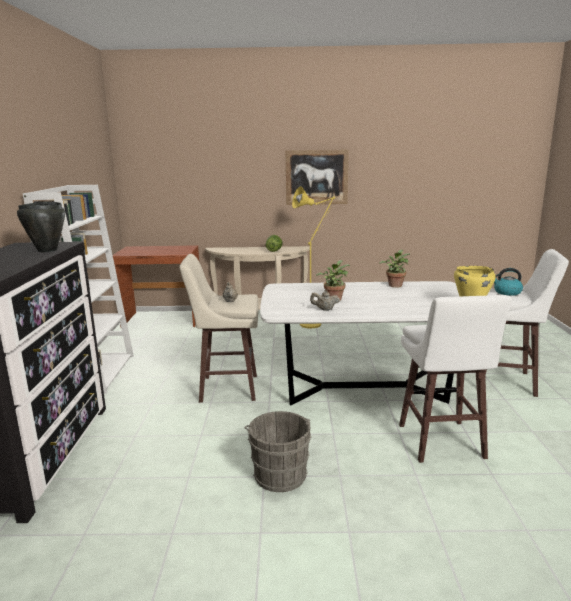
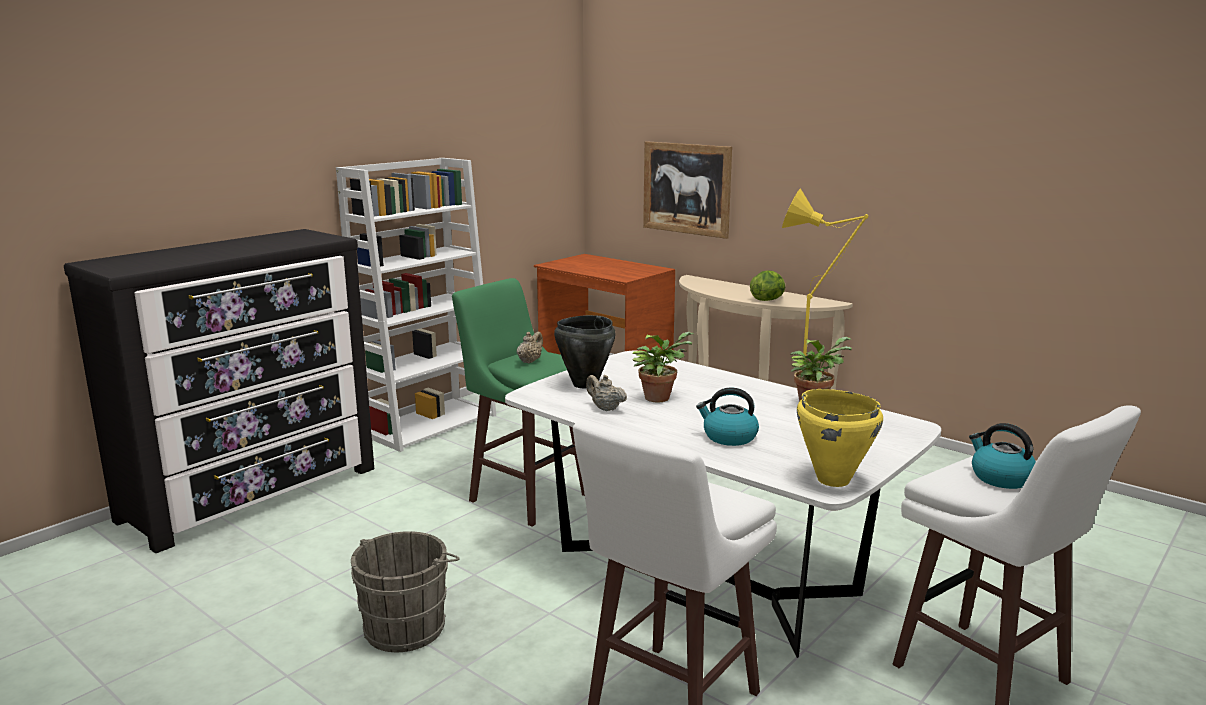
camera: 40 degrees right, 0 degrees up
(47, 250) = (290, 244): black cooking pot -> black cooking pot (584, 384)
(226, 388) = (527, 496): beige stool -> green stool
(316, 177) = (876, 173): picture -> picture (686, 188)
(401, 305) = (729, 437): none -> kettle

